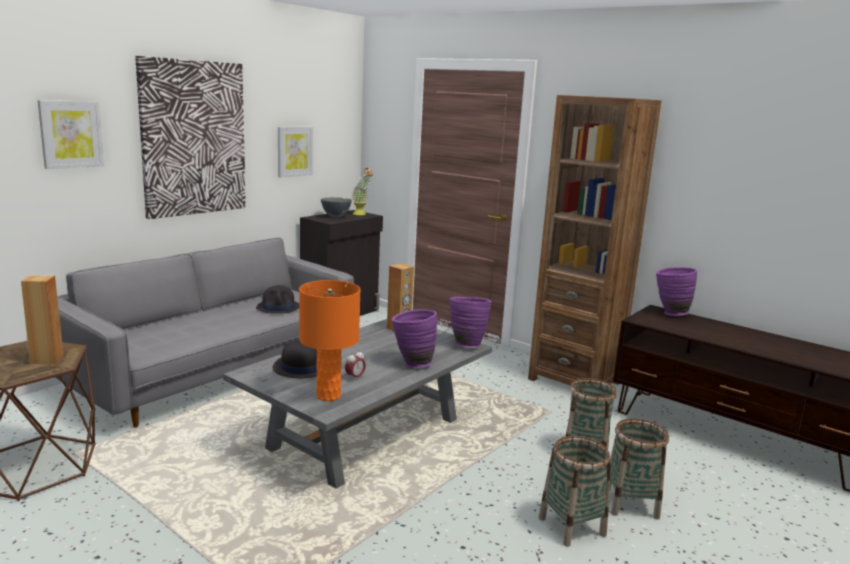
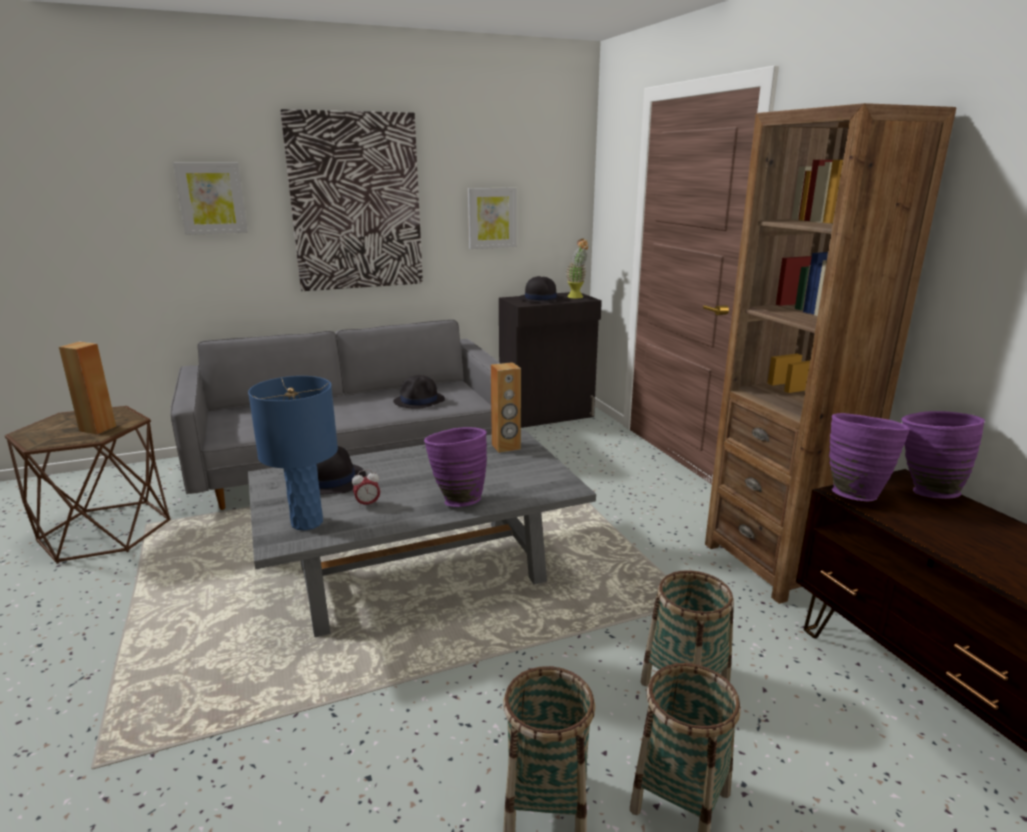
camera: 30 degrees right, 5 degrees up
(328, 396) = (306, 523): orange table lamp -> blue table lamp
(336, 217) = (540, 299): grey bowl -> black hat
(466, 344) = (564, 484): purple vase -> purple vase (854, 493)

